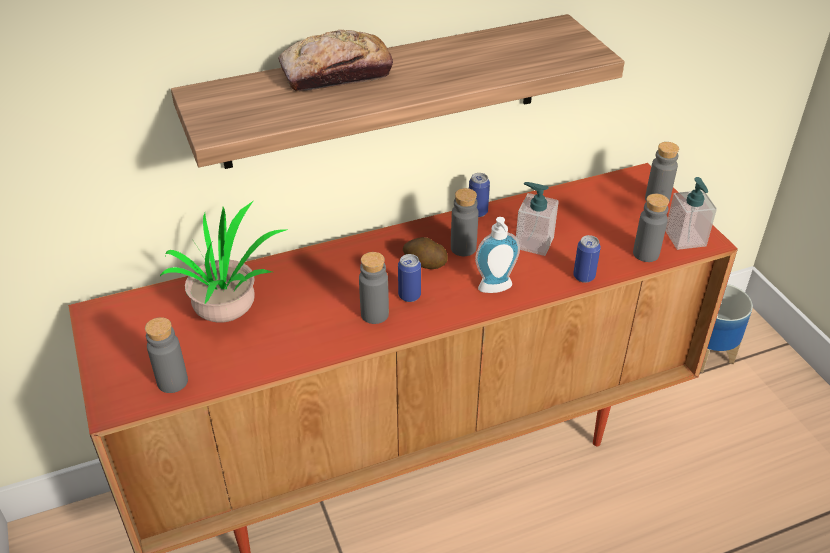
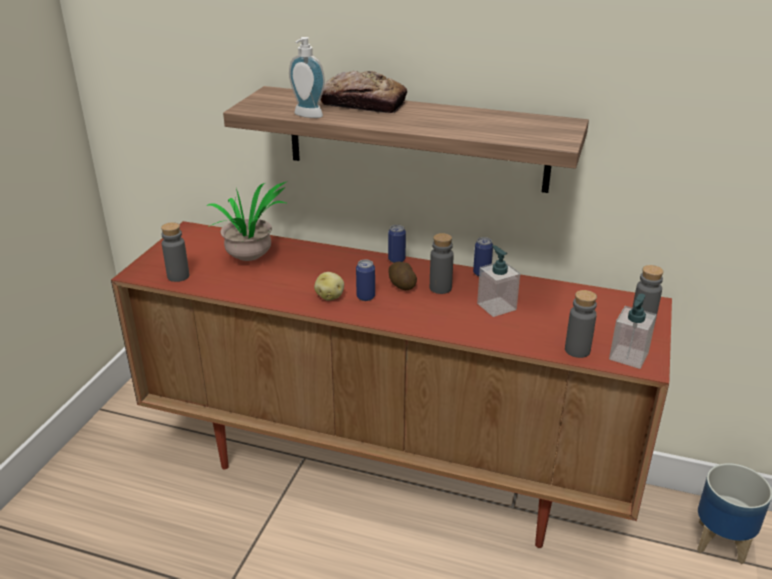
camera: 40 degrees right, 10 degrees down
(374, 314) = (330, 296): grey bottle -> potato
(496, 289) = (428, 319): soap dispenser -> soap dispenser (306, 116)
(584, 276) = (504, 341): can -> can (396, 260)

